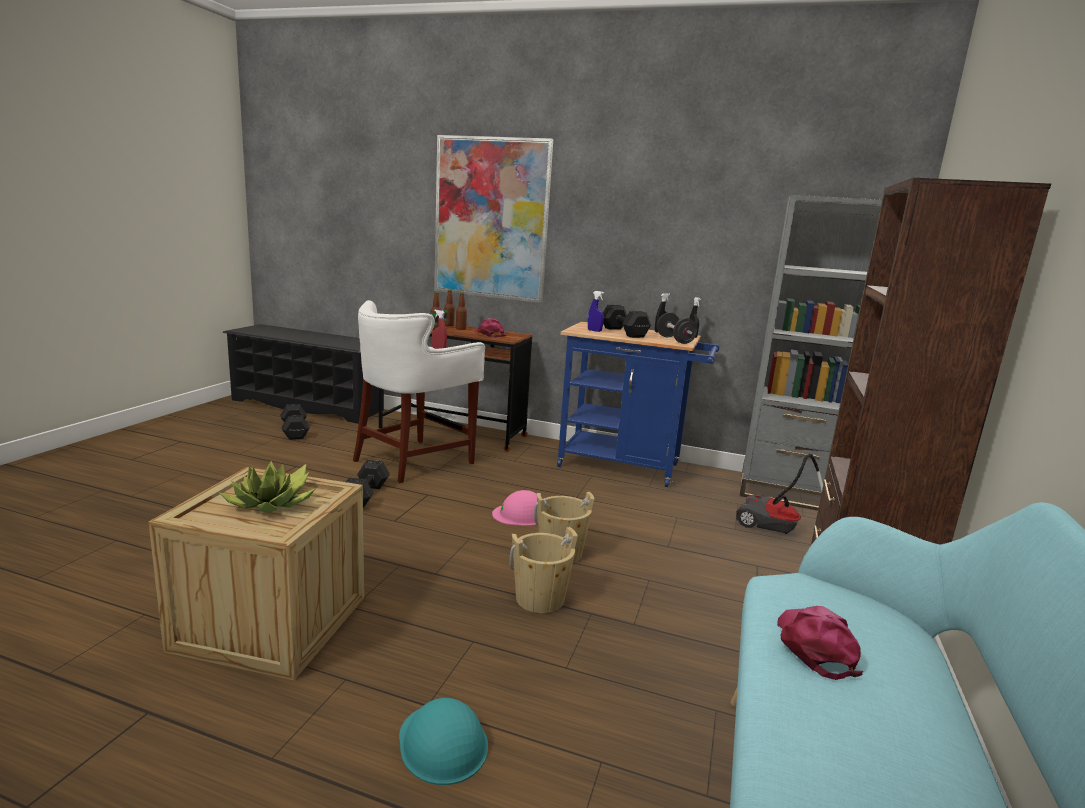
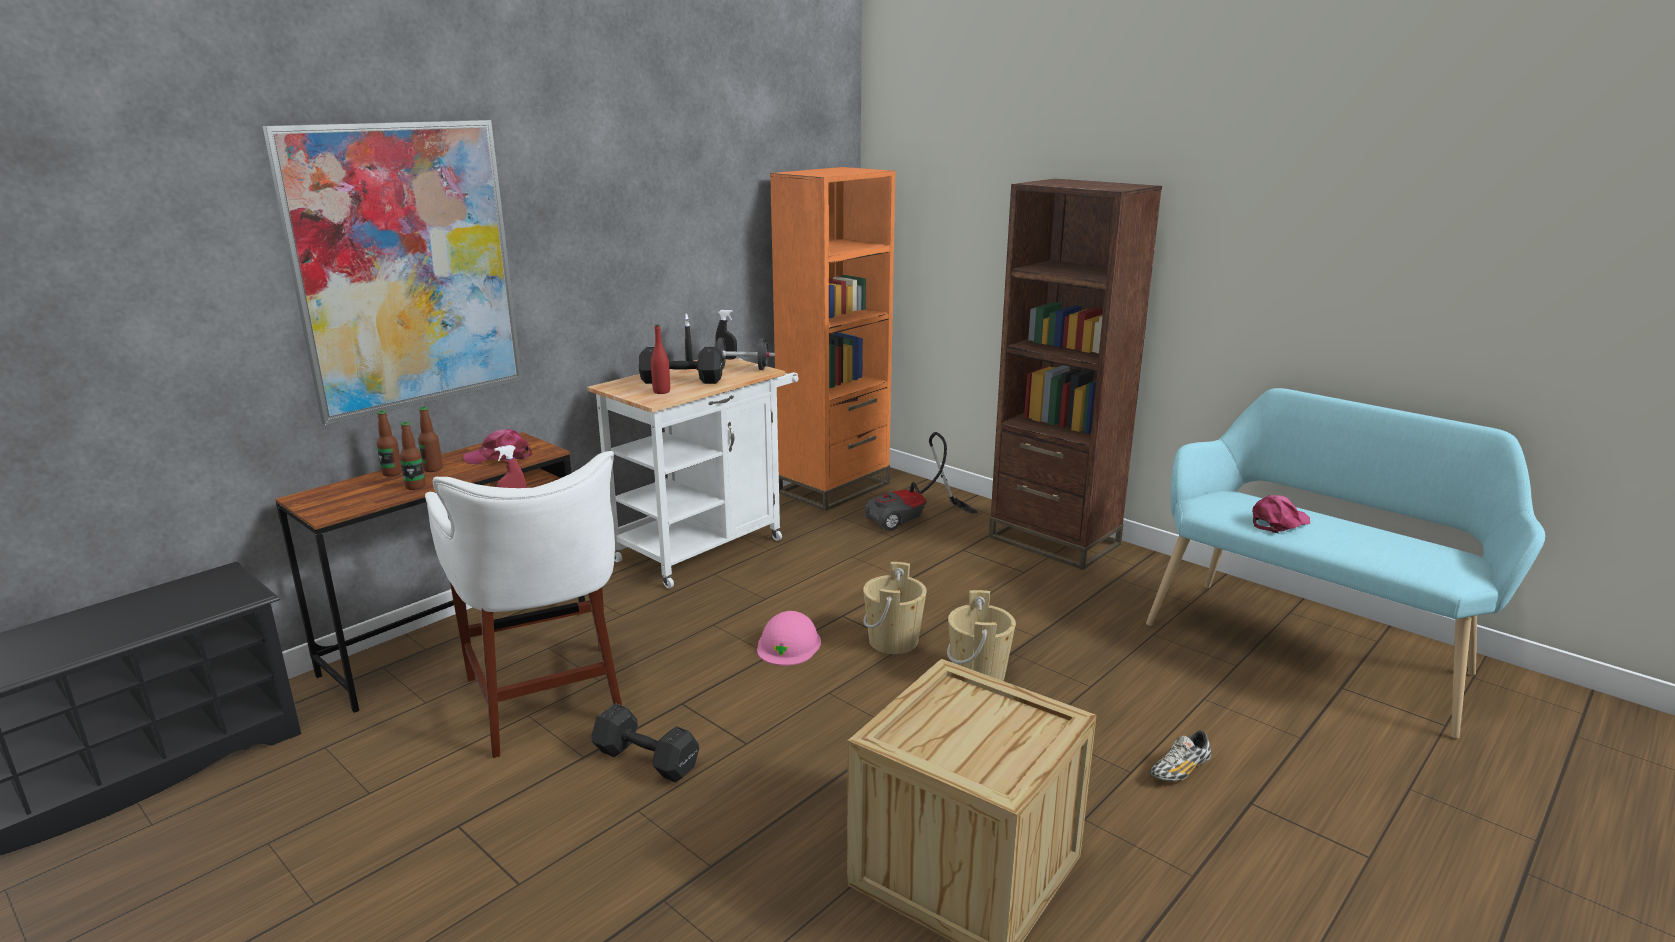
camera: 65 degrees left, 5 degrees up
(273, 504) = (973, 725): potted plant -> none
(295, 431) = (255, 817): black dumbbell -> none
(443, 743) = (1179, 771): turquoise hard hat -> shoe
(594, 331) = (661, 391): blue spray bottle -> red bottle
(627, 467) = (706, 546): blue cart -> white cart
(785, 493) = (834, 488): grey bookcase -> orange bookcase
(815, 646) = (1279, 522): pink cap -> pink cap turned 120 degrees clockwise

